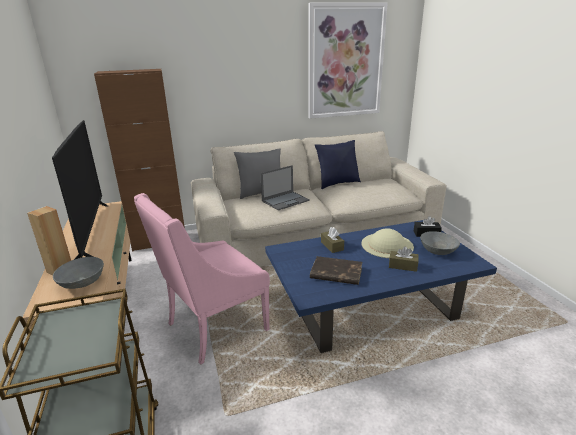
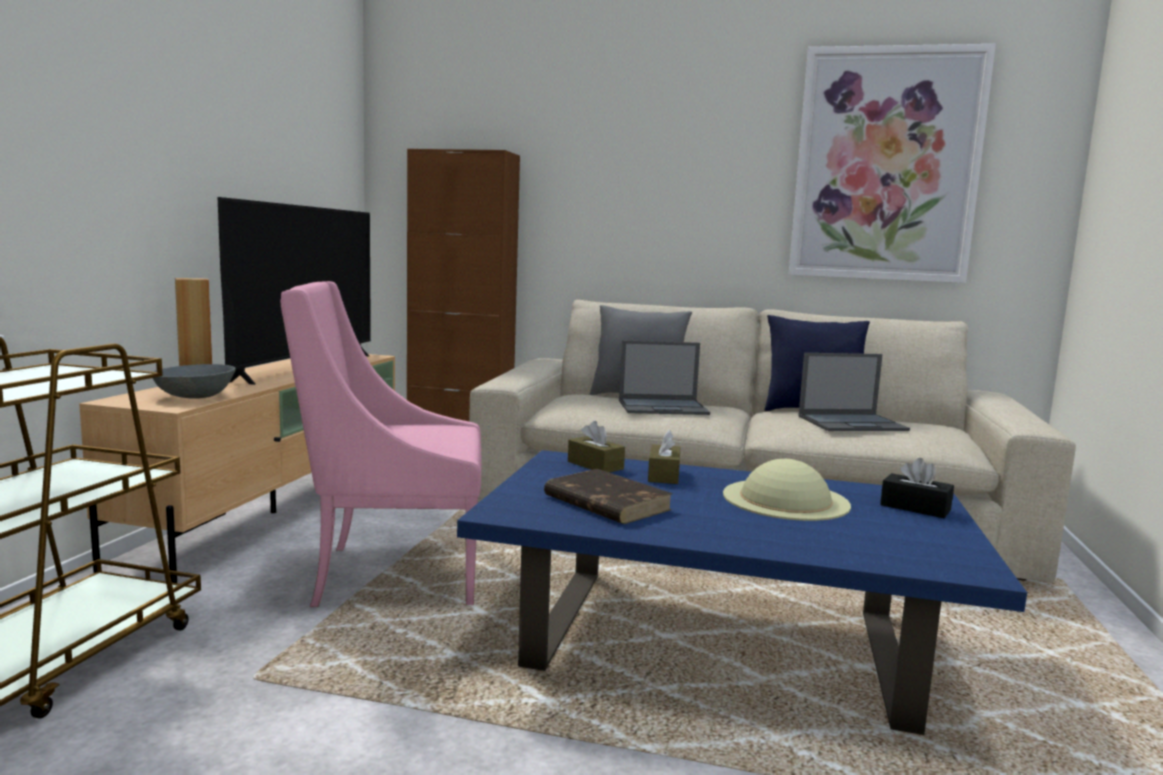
camera: 30 degrees right, 15 degrees down
(363, 190) = (853, 423): none -> laptop
(403, 266) = (768, 529): brown tissue box -> brown tissue box (595, 465)
(437, 251) = (896, 533): grey bowl -> none

